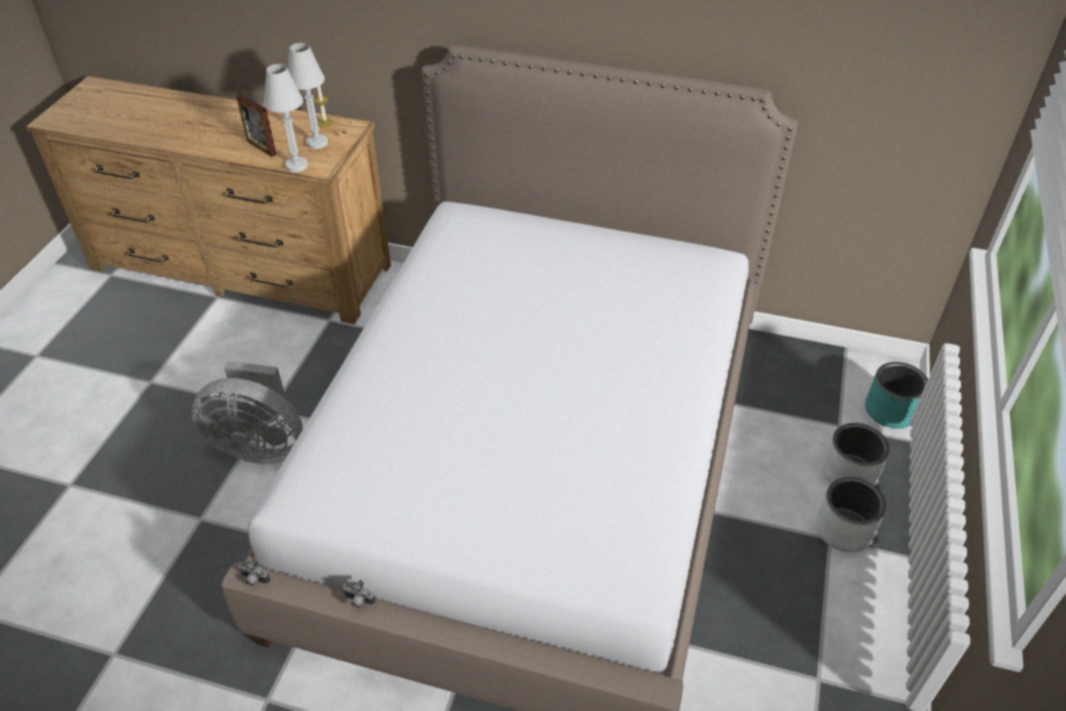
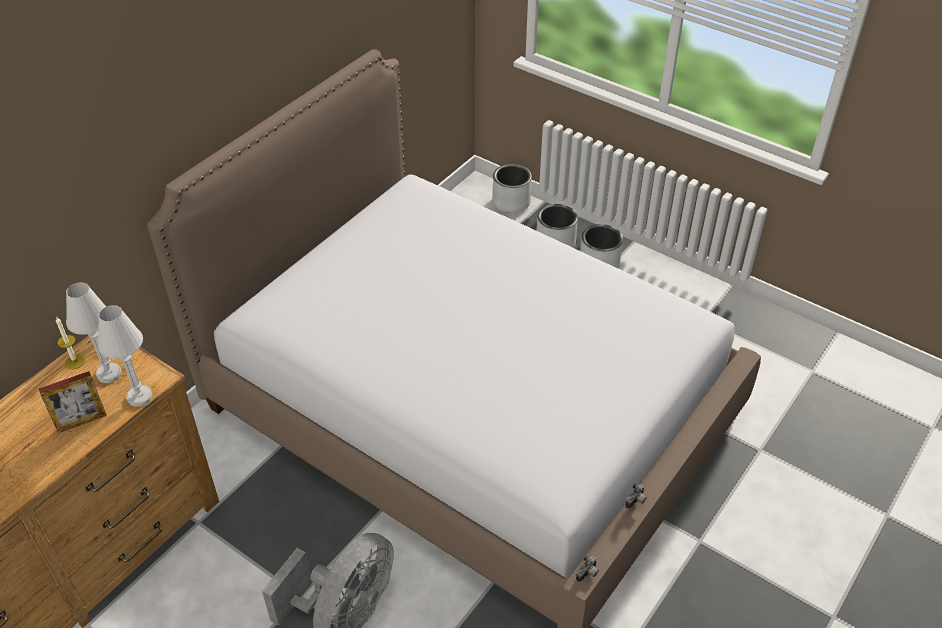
camera: 70 degrees left, 0 degrees up
(889, 411) = (511, 202): turquoise planter -> grey planter

